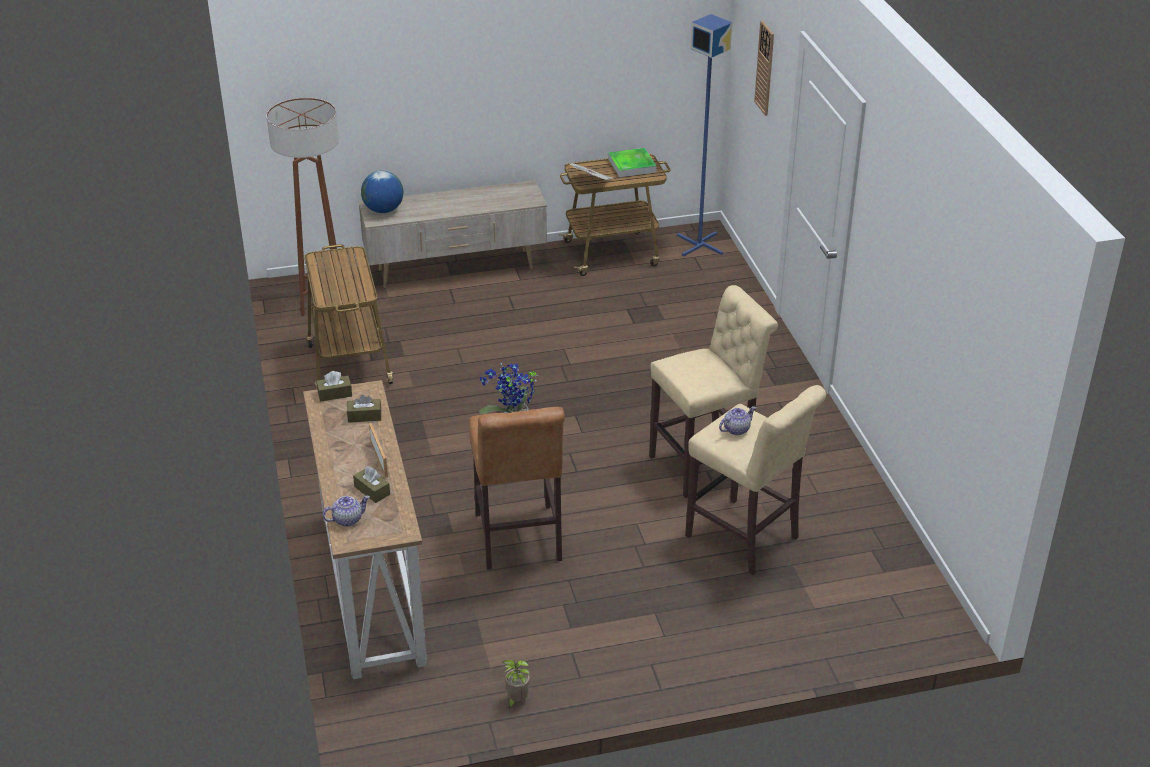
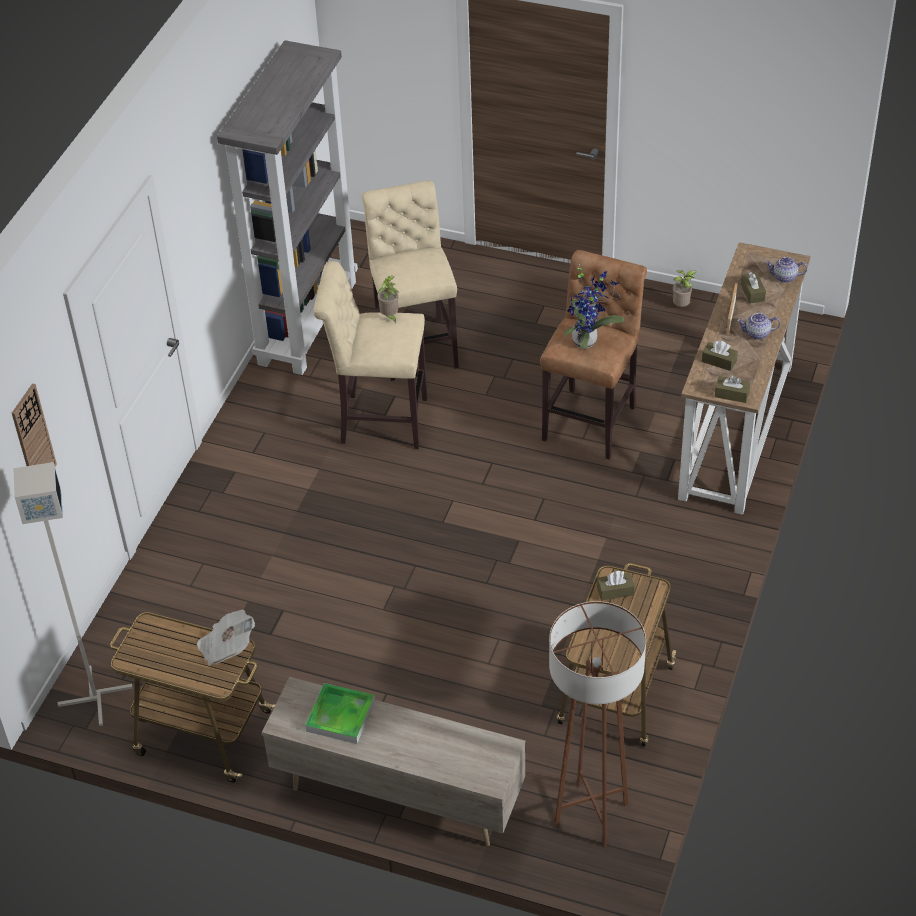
camera: 145 degrees left, 10 degrees up
(354, 288) = (615, 591): none -> brown tissue box
(383, 210) = (483, 763): globe -> none
(632, 165) = (155, 654): tray -> tray (340, 716)
(699, 244) = (94, 697): blue floor lamp -> grey floor lamp
(711, 381) = (389, 316): none -> potted plant
(736, 429) = (416, 268): teapot -> teapot (757, 333)
(870, 519) = (307, 321): none -> grey bookcase

